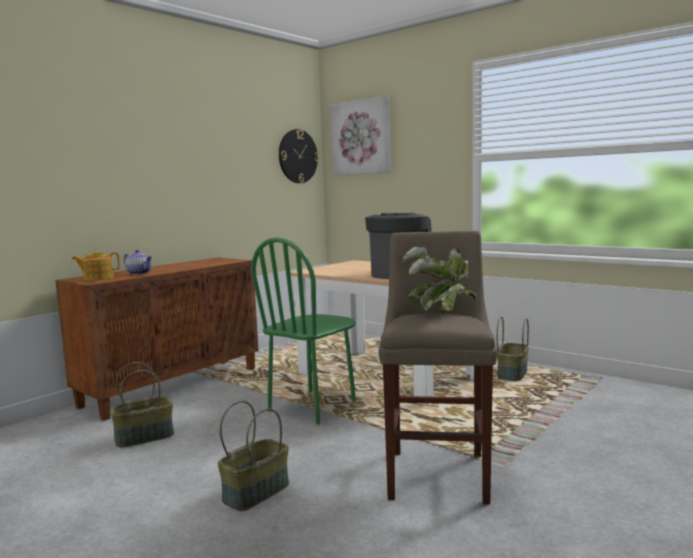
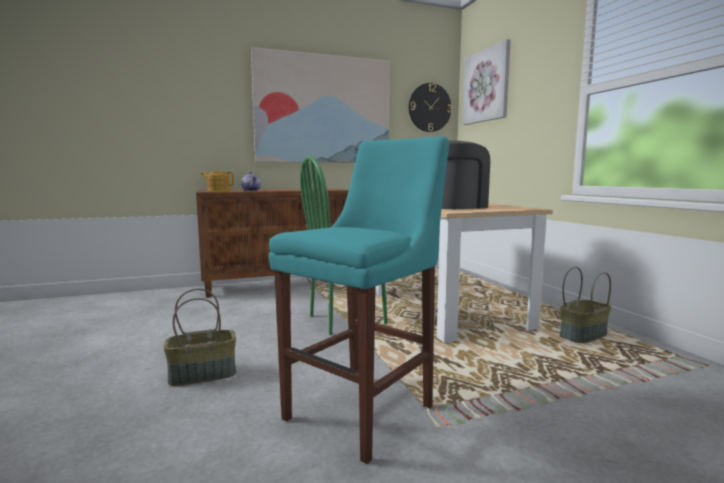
camera: 30 degrees right, 0 degrees up
(144, 437) = (208, 313): basket -> none
(195, 163) = (323, 110): none -> picture
(438, 472) = (365, 409): beige stool -> turquoise stool
(441, 312) = (374, 227): potted plant -> none

